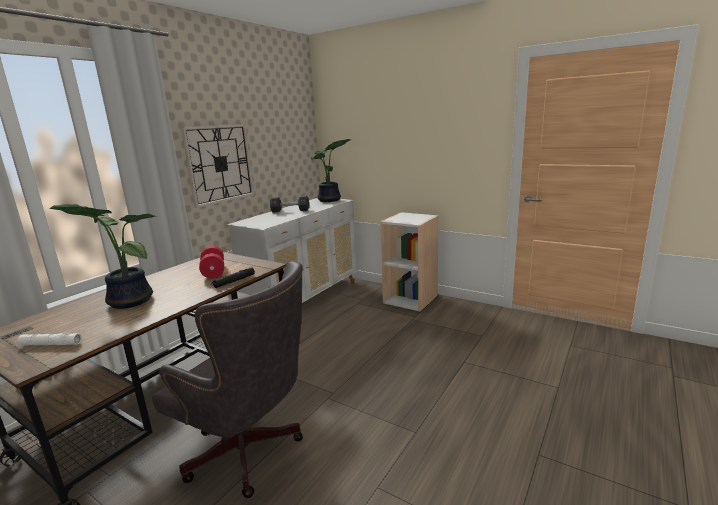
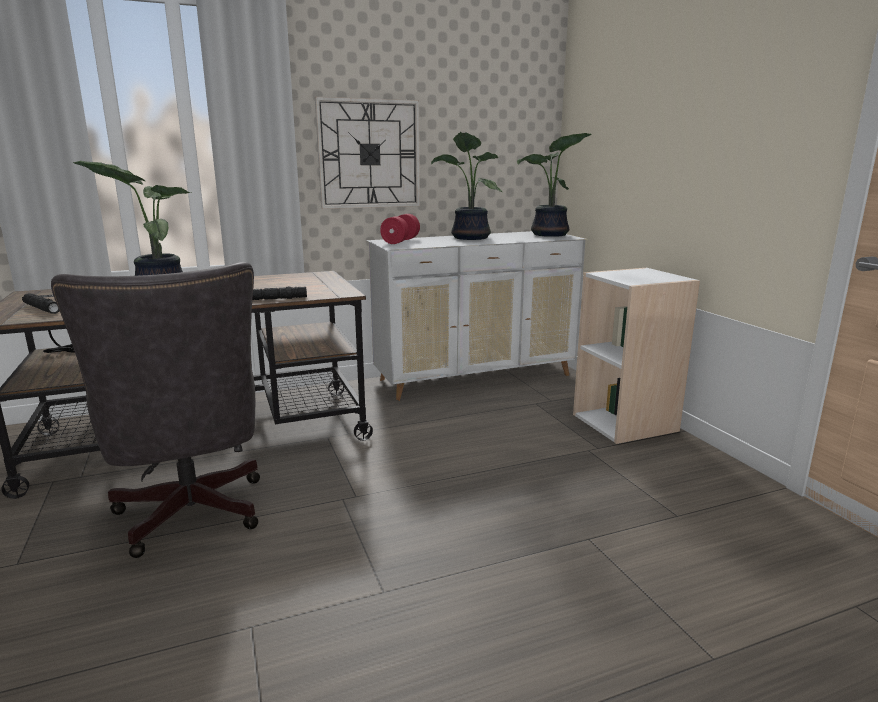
camera: 35 degrees right, 0 degrees up
(50, 344) = (42, 309): white flashlight -> black flashlight
(213, 272) = (281, 287): red dumbbell -> red dumbbell (400, 241)
(290, 211) = (468, 238): black dumbbell -> potted plant

